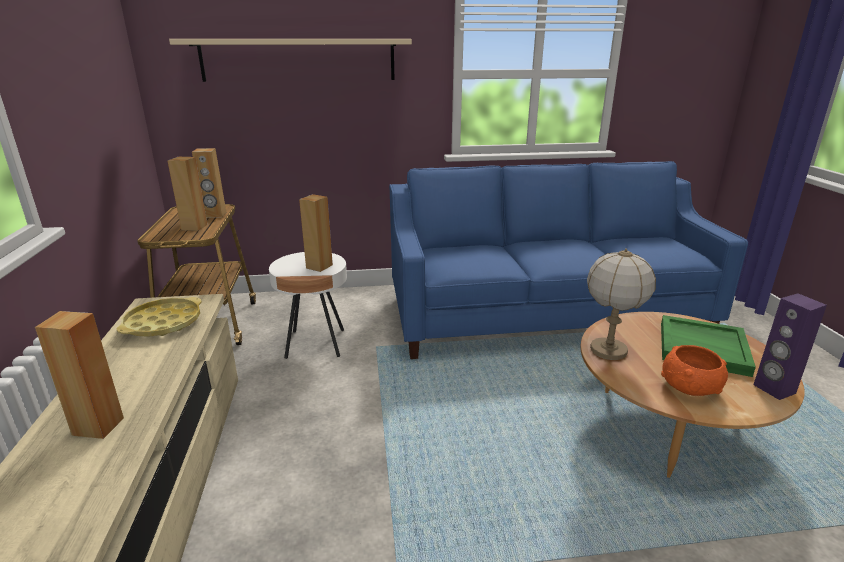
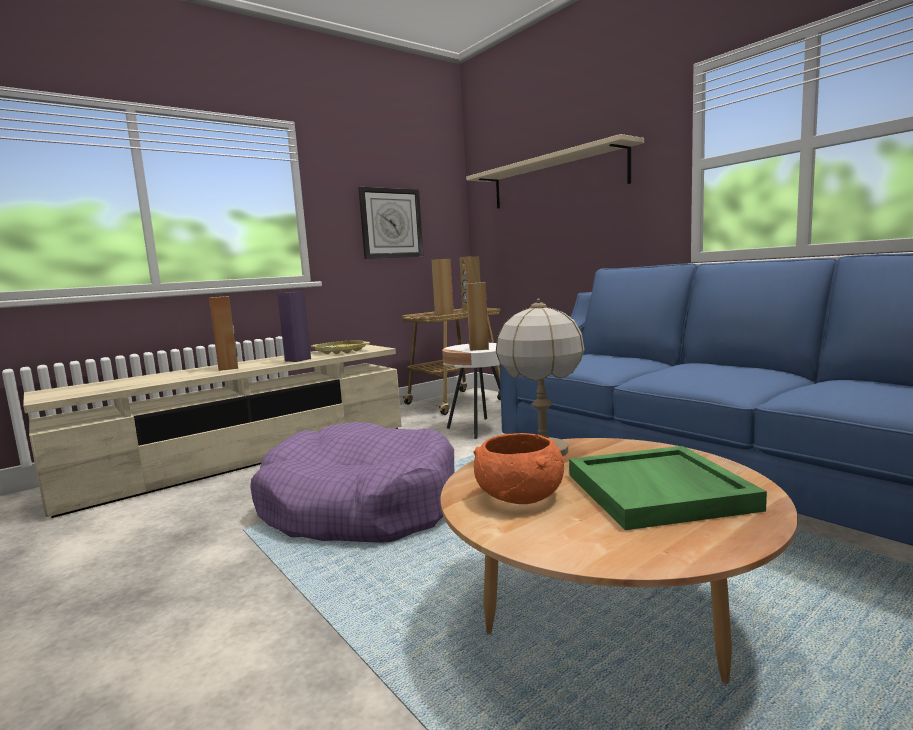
camera: 60 degrees right, 15 degrees down
(89, 110) = (391, 223): none -> wall clock
(421, 475) = (359, 506): none -> purple dog bed
(774, 389) = (610, 548): purple speaker -> purple speaker (297, 360)

